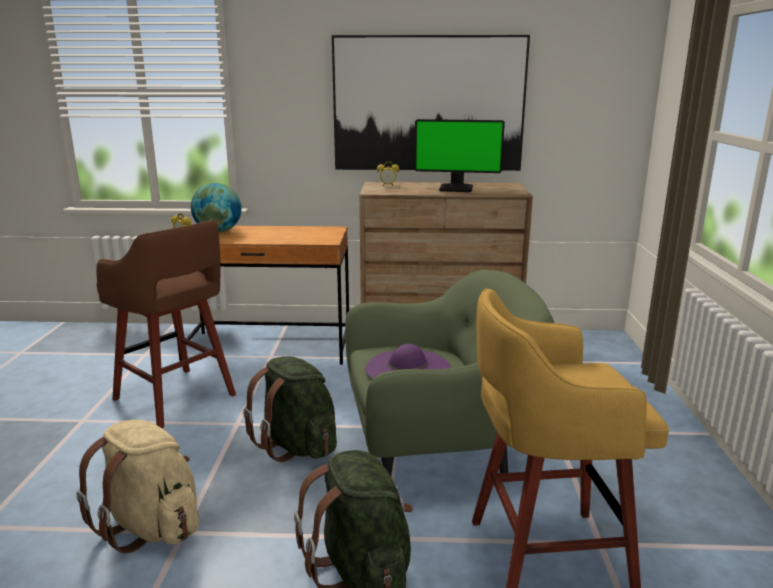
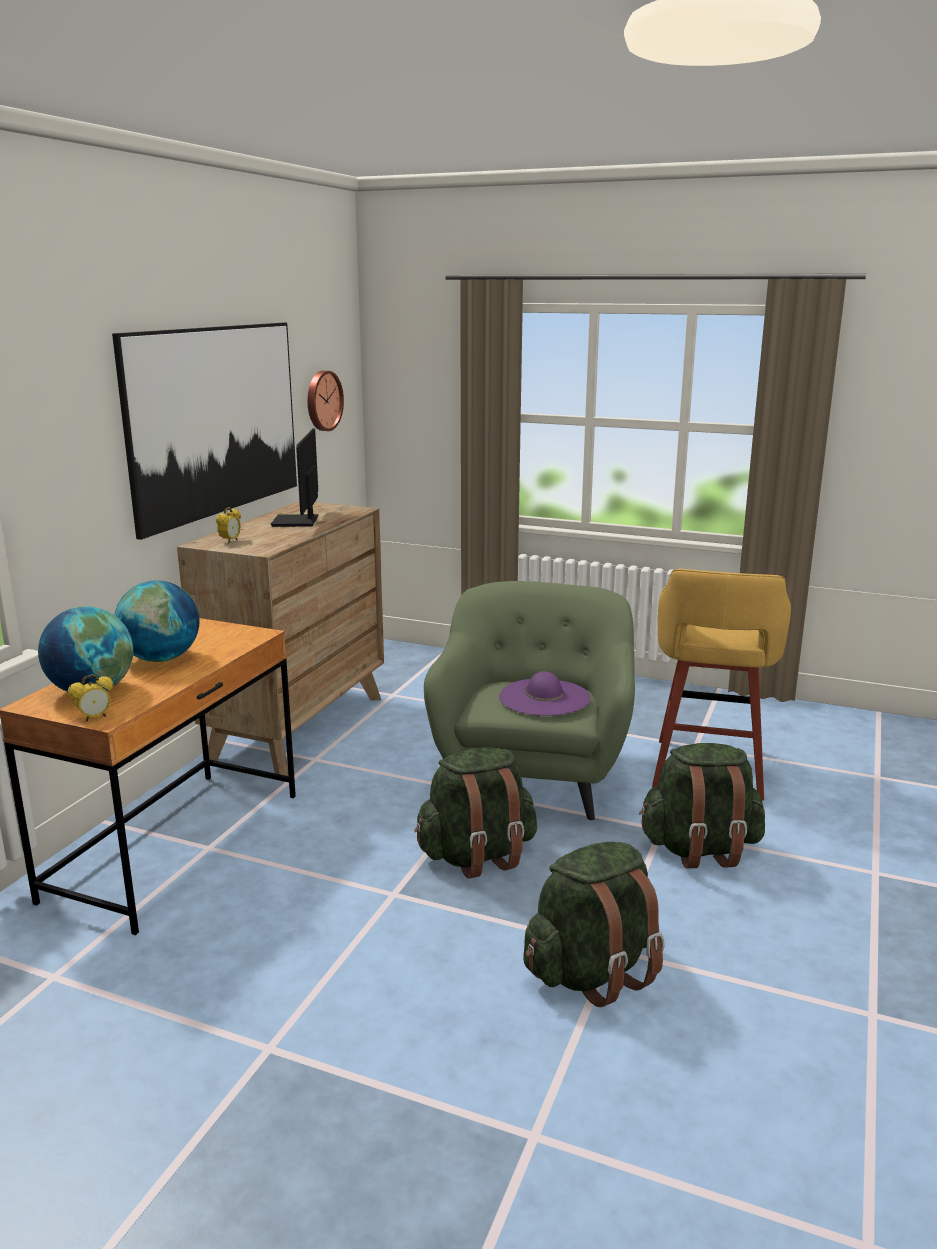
camera: 70 degrees left, 0 degrees up
(151, 526) = (592, 972): beige backpack -> green backpack
(176, 398) = (274, 943): brown stool -> none
(271, 233) = (161, 659): none -> globe
(457, 188) = (298, 522): monitor -> monitor turned 150 degrees clockwise
(579, 106) = (322, 400): none -> wall clock

